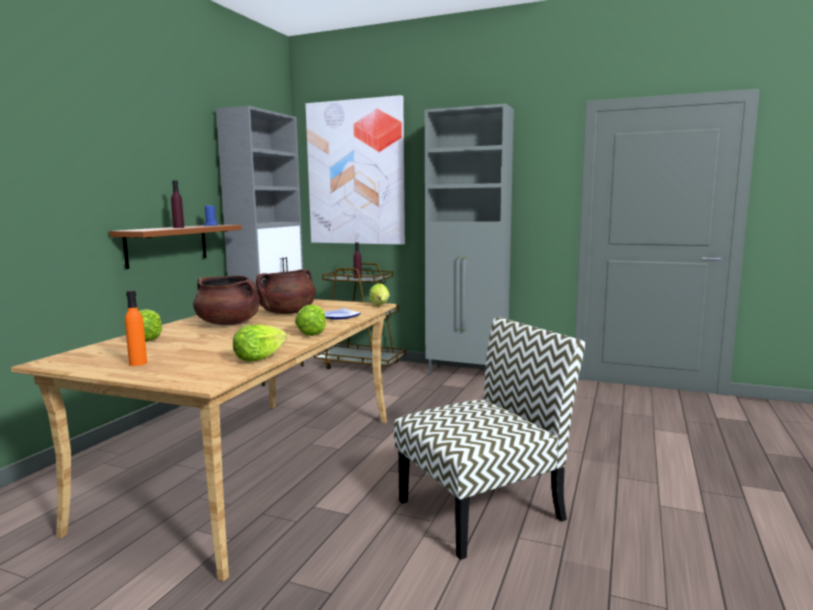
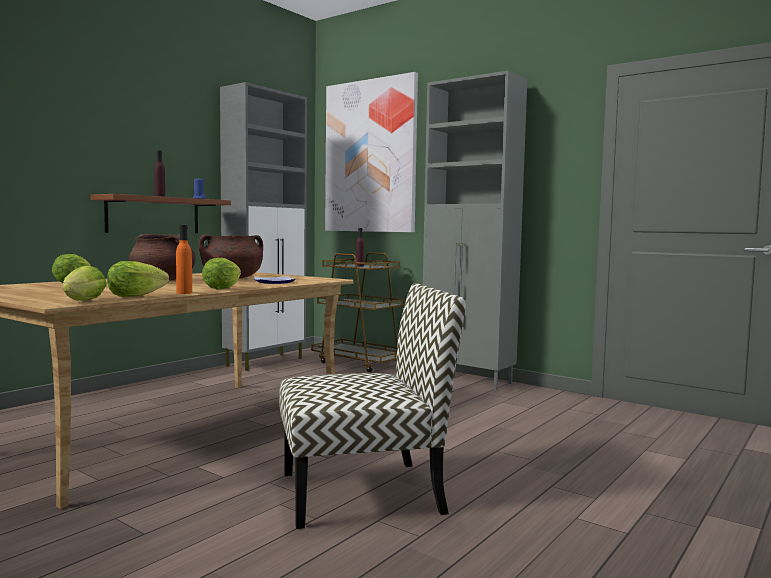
camera: 15 degrees right, 5 degrees down
(138, 363) = (30, 292): orange bottle -> orange bottle (184, 293)
(380, 306) = (333, 279): lettuce -> lettuce (82, 301)

